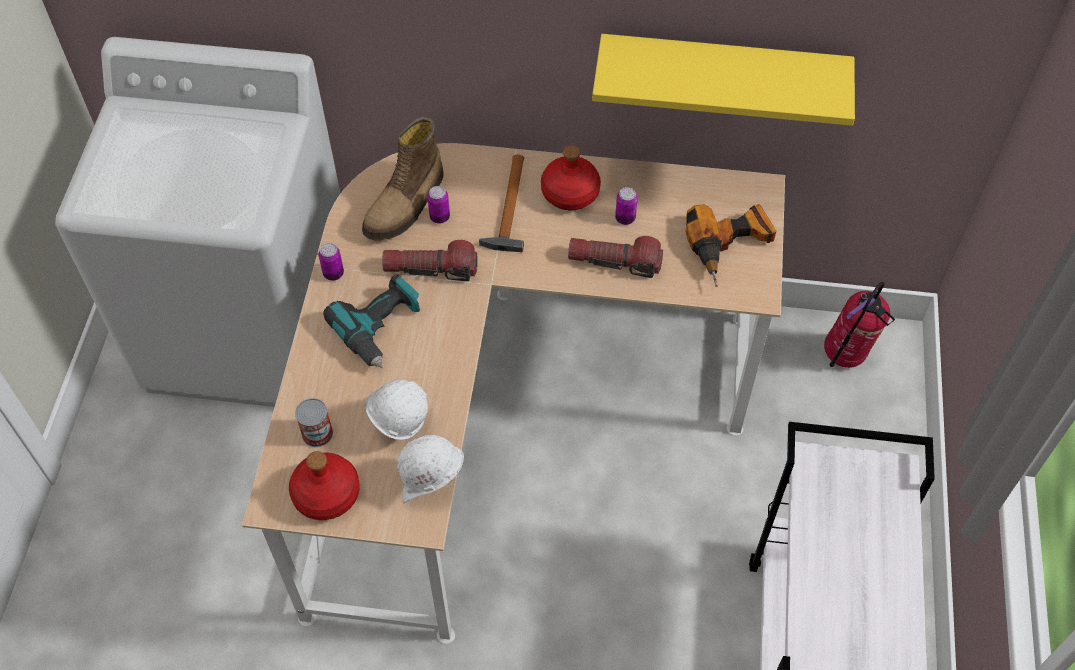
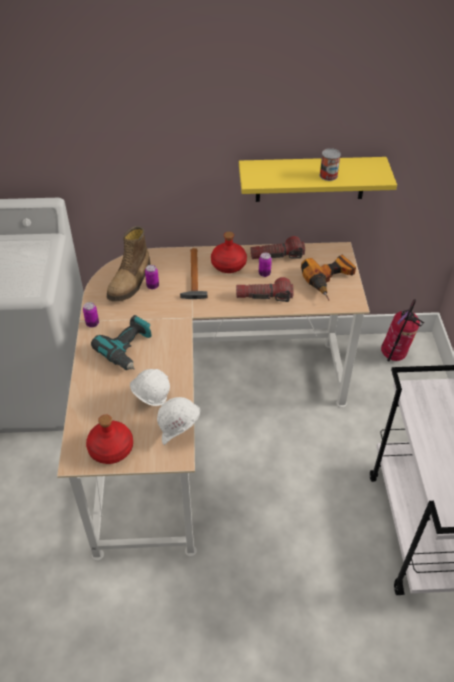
camera: 10 degrees left, 10 degrees down
(317, 433) = (98, 414): can -> can (328, 175)
(431, 269) = (153, 314): flashlight -> flashlight (277, 256)

